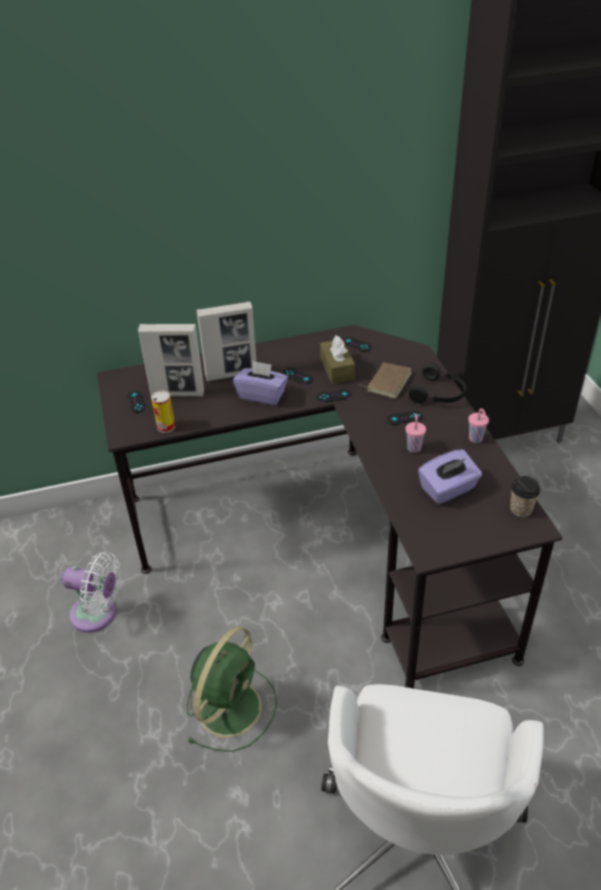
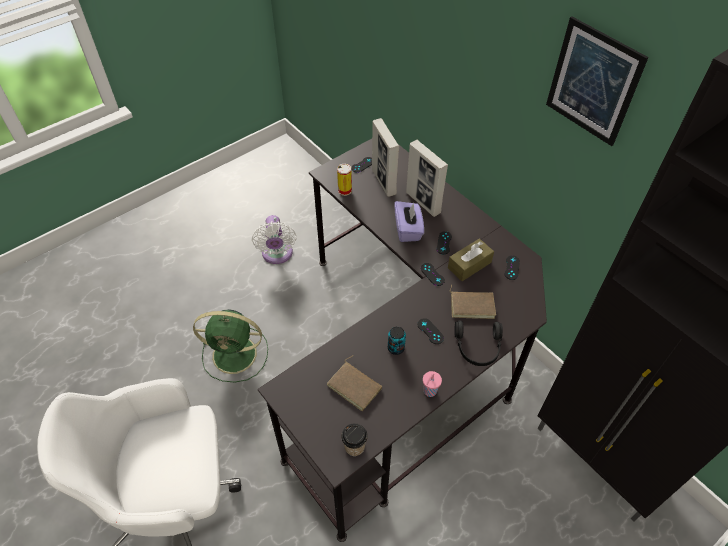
camera: 65 degrees right, 10 degrees up
(341, 117) = (593, 82): none -> picture
(414, 447) = (396, 348): pink cup -> can
(448, 489) = (355, 386): purple tissue box -> brown book

